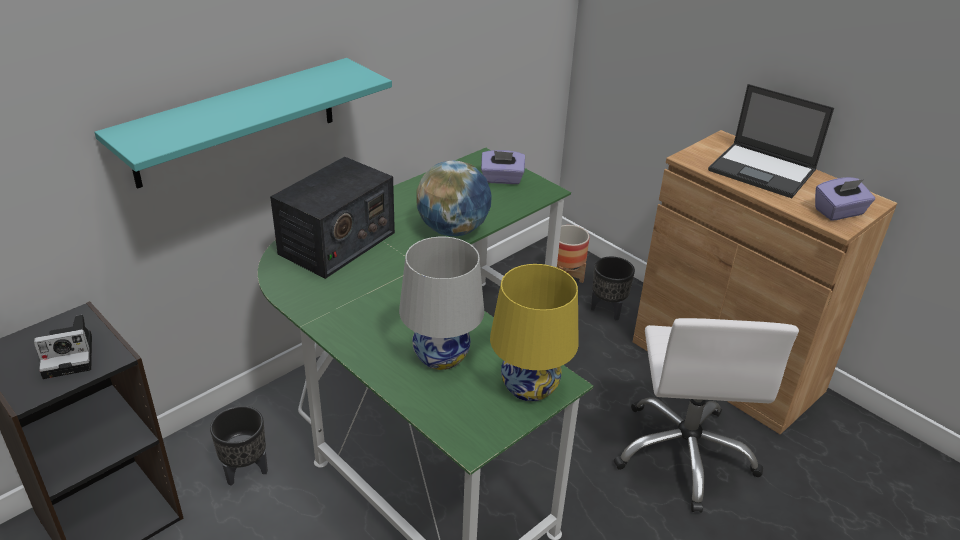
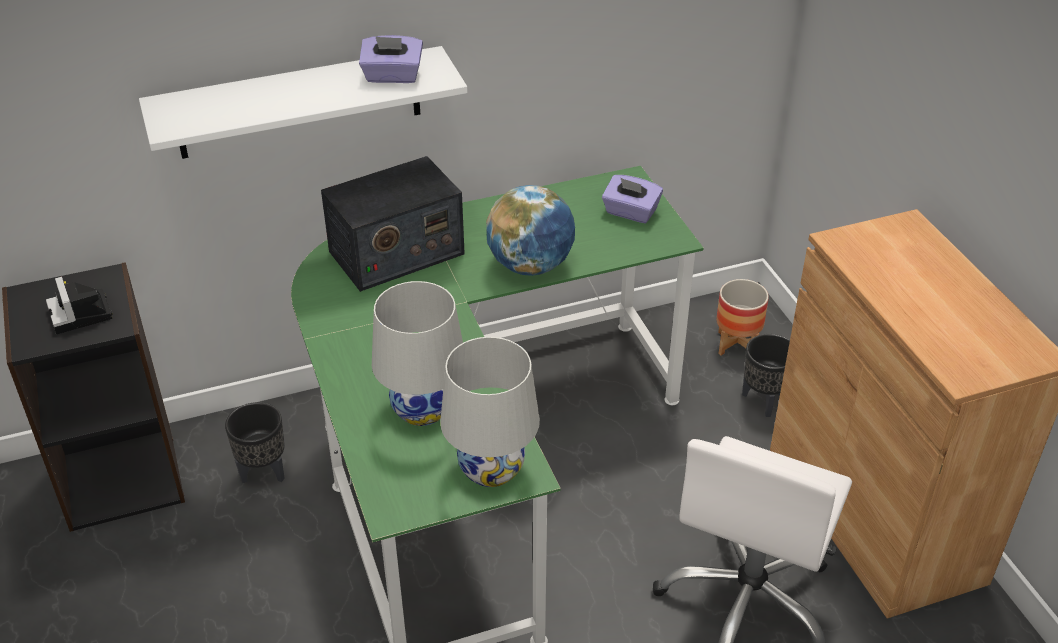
camera: 25 degrees right, 5 degrees up
(71, 355) = (82, 315): camera -> camera turned 60 degrees clockwise
(236, 122) = (299, 103): turquoise shelf -> white shelf
(530, 386) = (491, 469): yellow table lamp -> white table lamp
(763, 171) = (923, 279): laptop -> none
(839, 212) = (978, 359): purple tissue box -> purple tissue box (392, 76)

